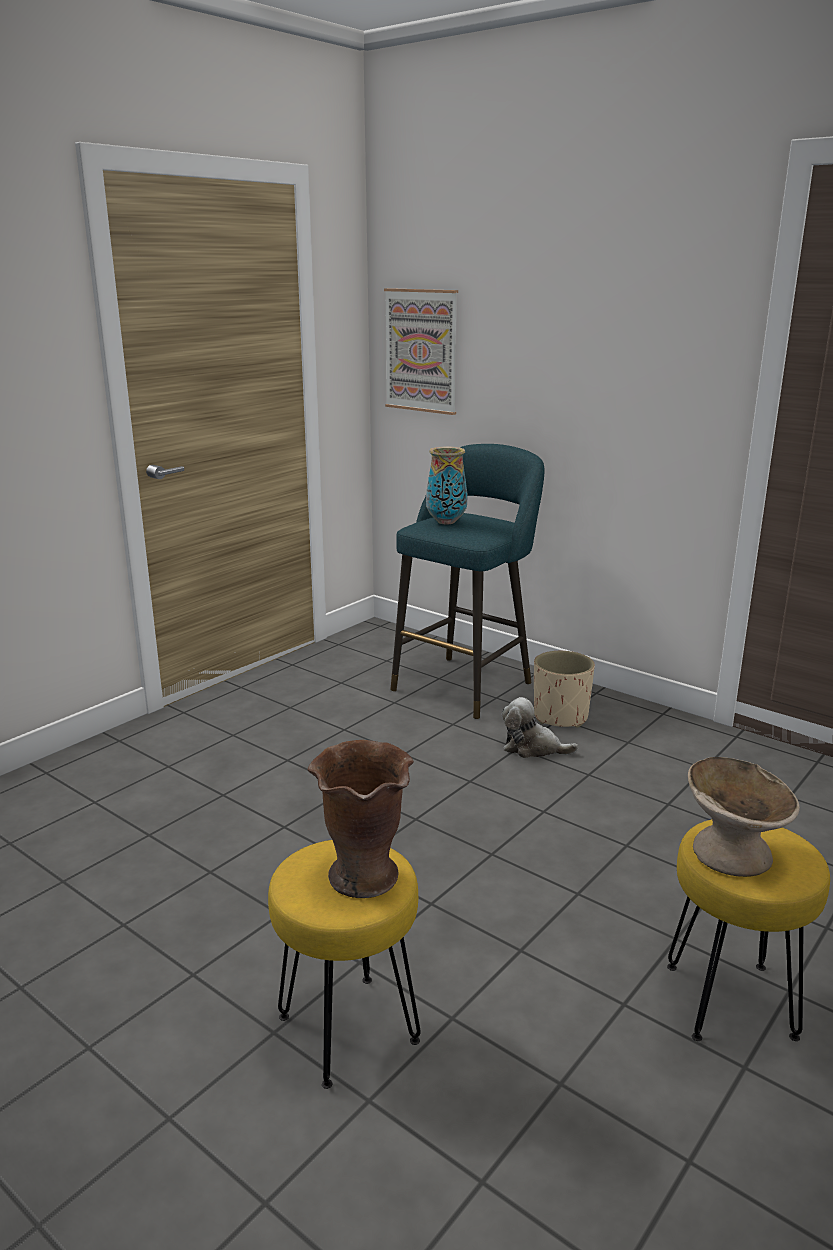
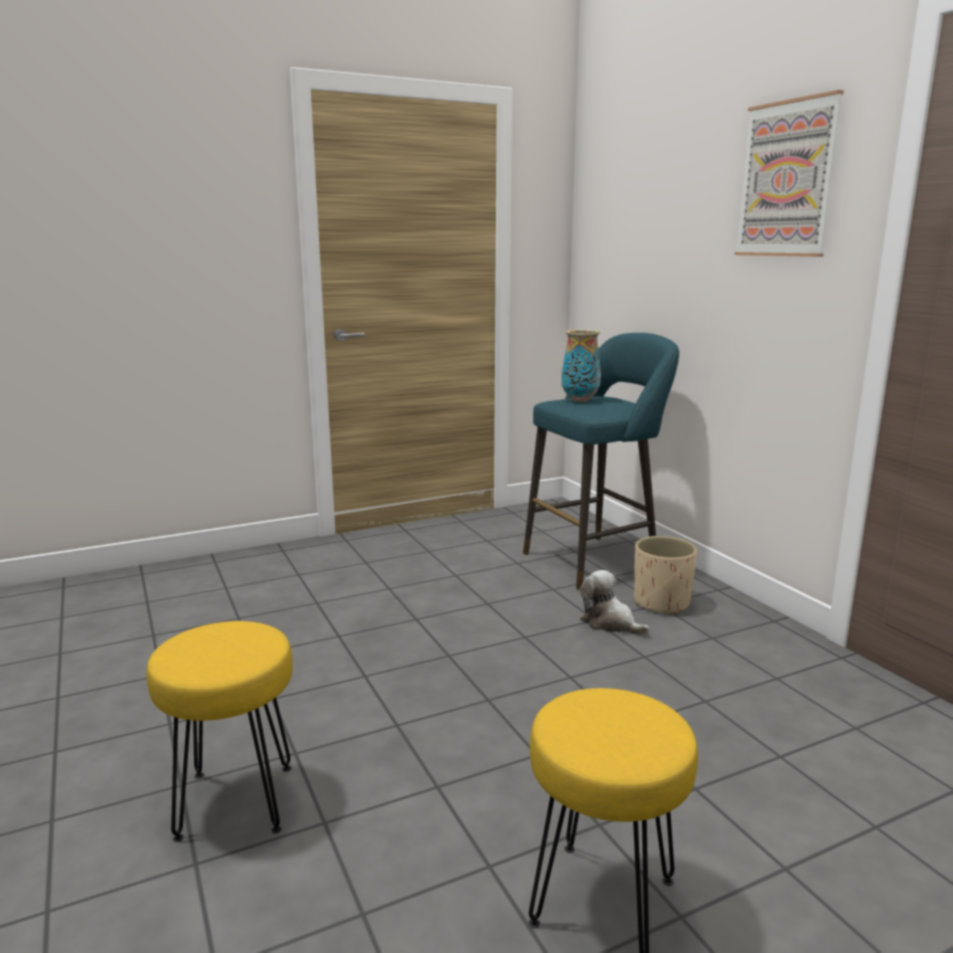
camera: 25 degrees right, 5 degrees down
(364, 877) = (233, 652): brown vase -> none
(421, 351) = (605, 250): picture -> picture (787, 179)
(731, 853) = (585, 721): beige bowl -> none

